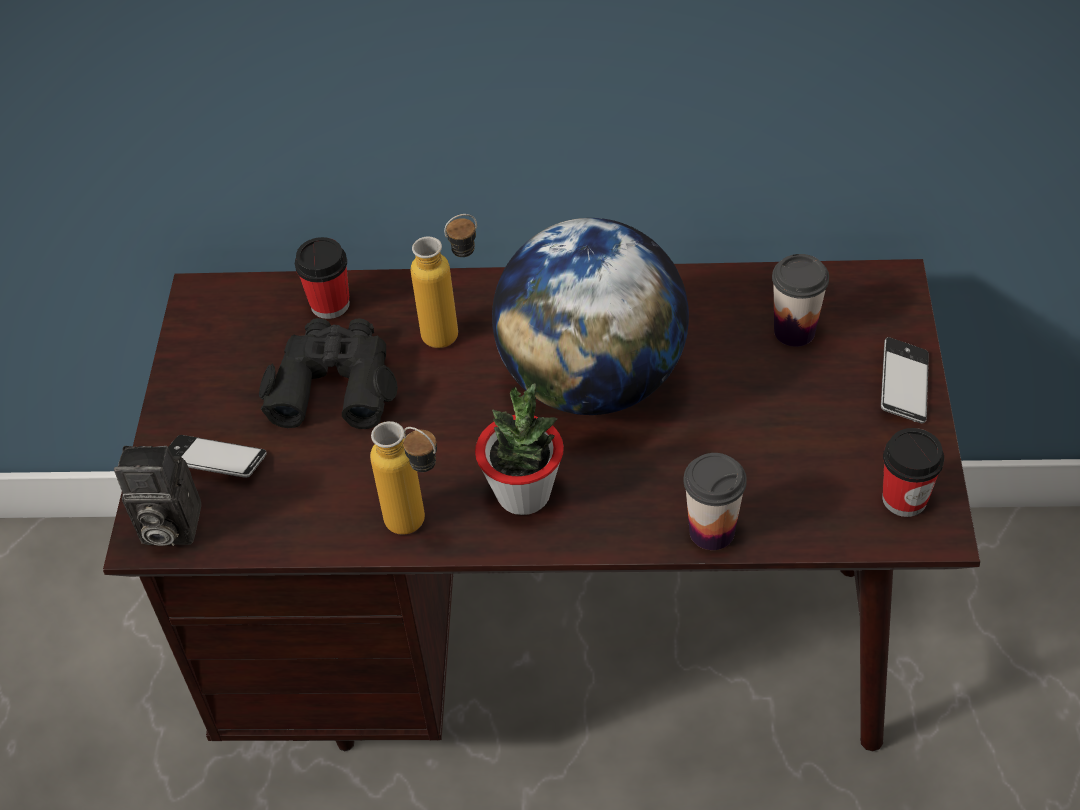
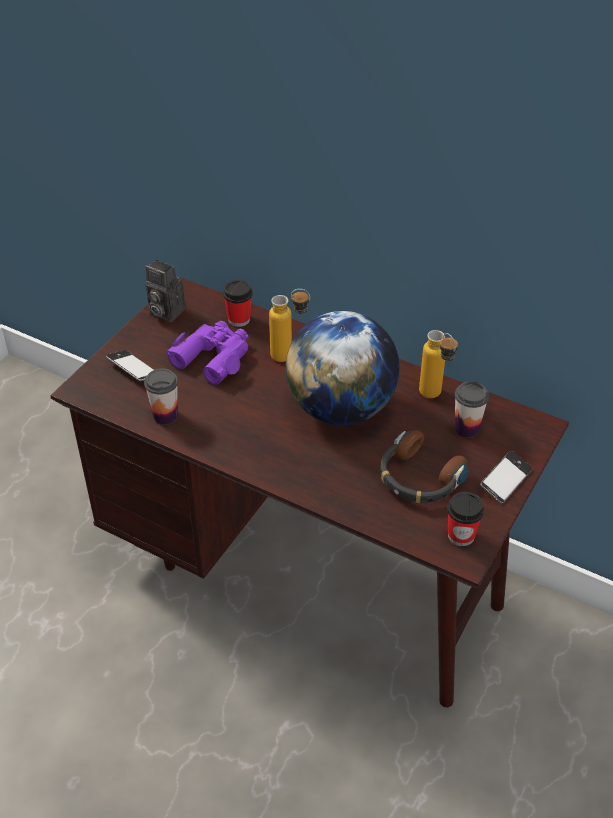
camera: 25 degrees right, 5 degrees down
(167, 527) = (90, 389): camera -> camera (164, 311)
(334, 383) = (213, 357): black binoculars -> purple binoculars
(419, 527) = (204, 439): bottle -> bottle (435, 397)
(524, 494) = (266, 447): potted plant -> none
(712, 531) = (346, 505): cup -> cup (165, 415)
(783, 438) = (418, 477): none -> headphones

